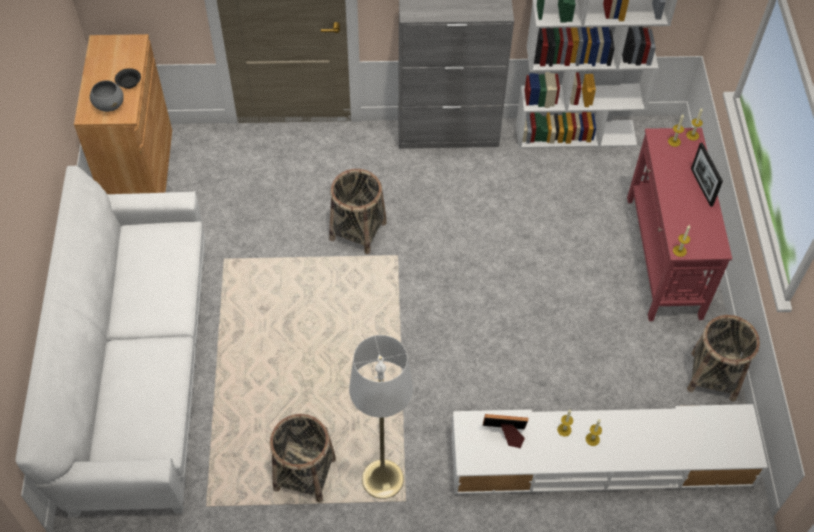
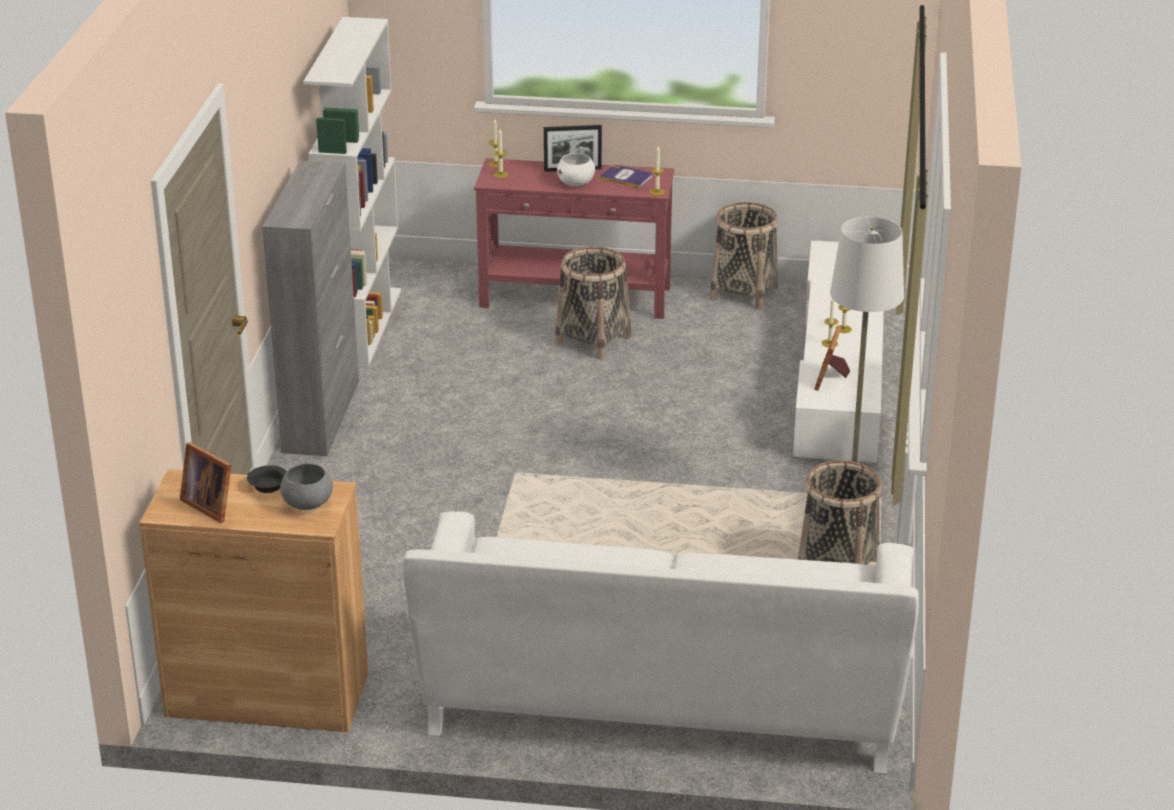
camera: 80 degrees left, 25 degrees down
(108, 61) = (210, 504): none -> picture frame
(357, 231) = (462, 501): basket -> basket (593, 340)
(675, 193) = (576, 183): none -> white bowl
(700, 225) = (626, 177): none -> book

